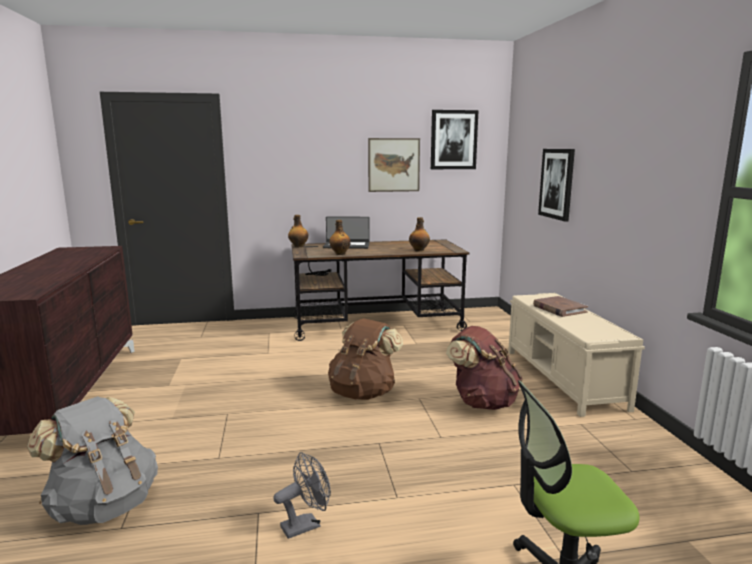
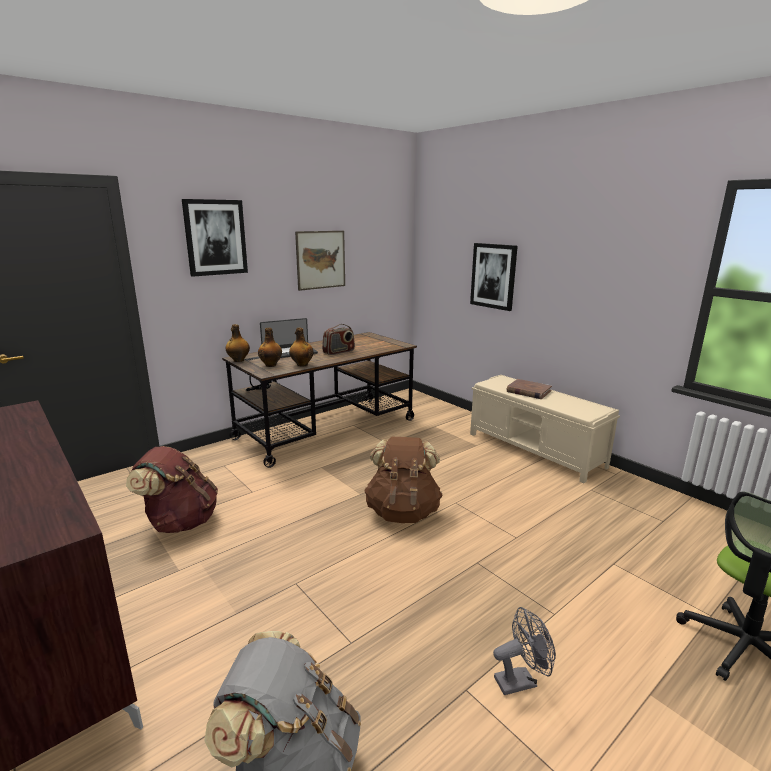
camera: 30 degrees left, 5 degrees up
(306, 524) = (520, 680): grey fan -> grey fan turned 45 degrees clockwise
(387, 249) = (339, 352): none -> radio
(419, 250) = (370, 349): bottle -> bottle (271, 365)
(453, 140) = (372, 231): picture -> picture (215, 237)
(482, 402) = (507, 491): brown backpack -> brown backpack (180, 522)

